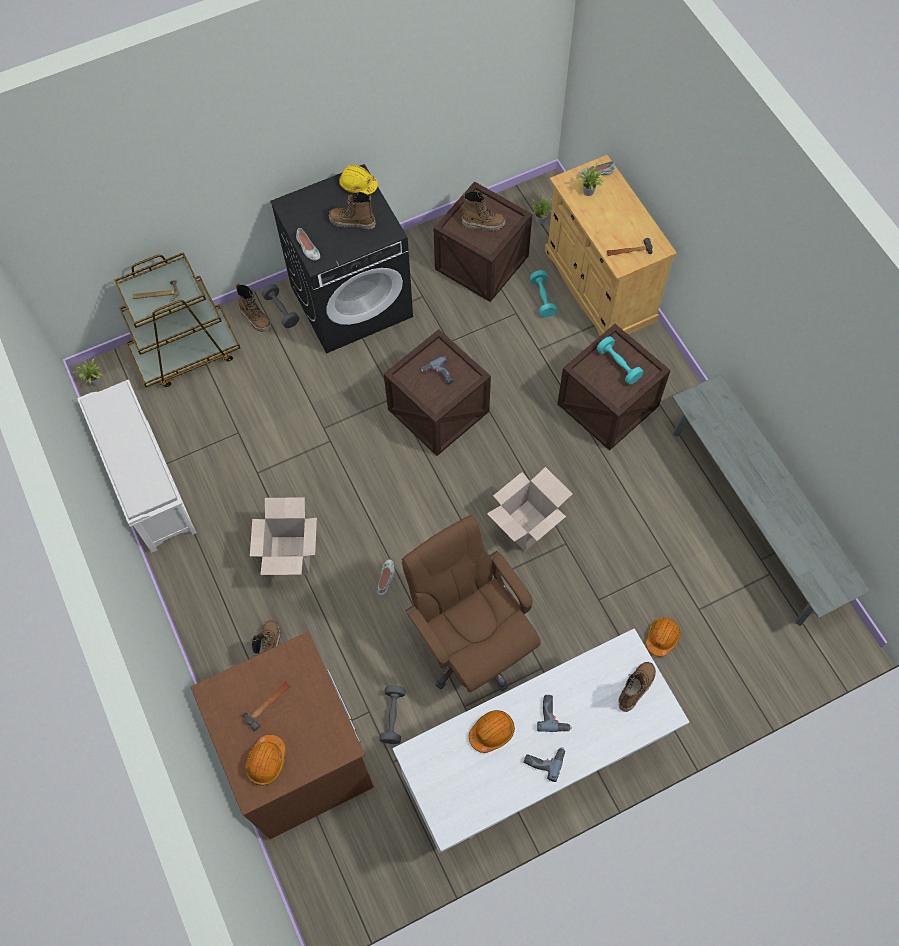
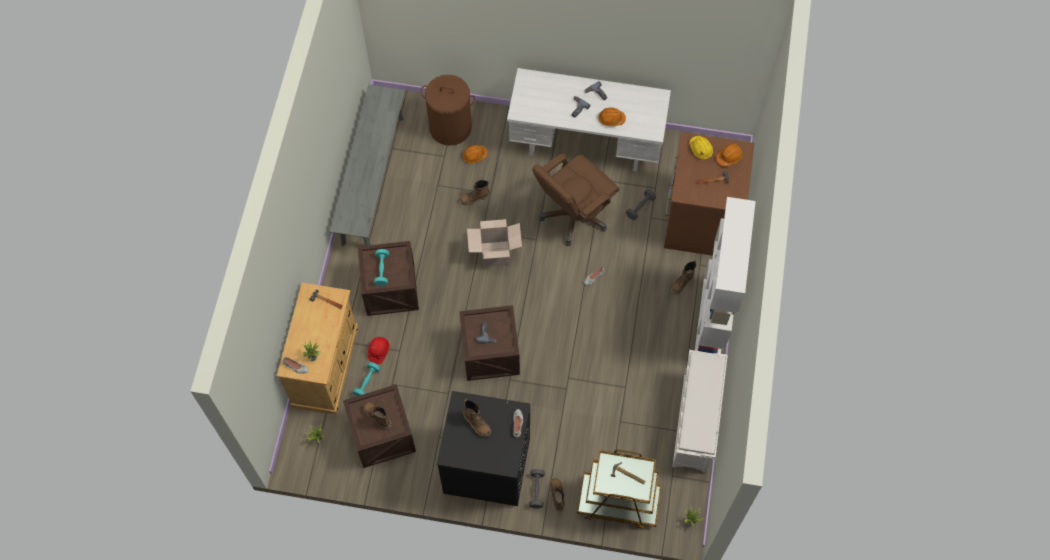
camera: 145 degrees left, 0 degrees up
(200, 621) = (712, 321): none -> white bookcase
(290, 555) = (638, 324): cardboard box -> none
(358, 184) = (452, 450): yellow hard hat -> yellow hard hat (700, 149)
(471, 643) = (573, 215): brown office chair -> brown office chair turned 45 degrees clockwise
(559, 334) = (378, 351): none -> red hard hat
(635, 688) = (529, 95): boot -> boot (475, 199)
(728, 656) = (450, 127): none -> brown laundry basket

